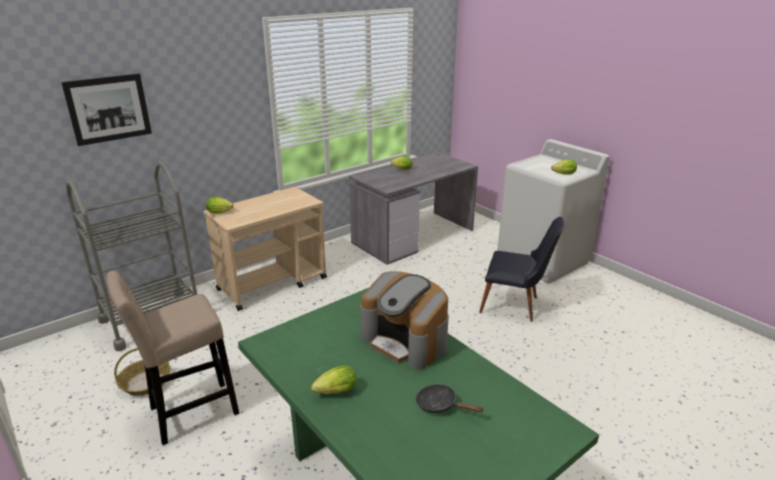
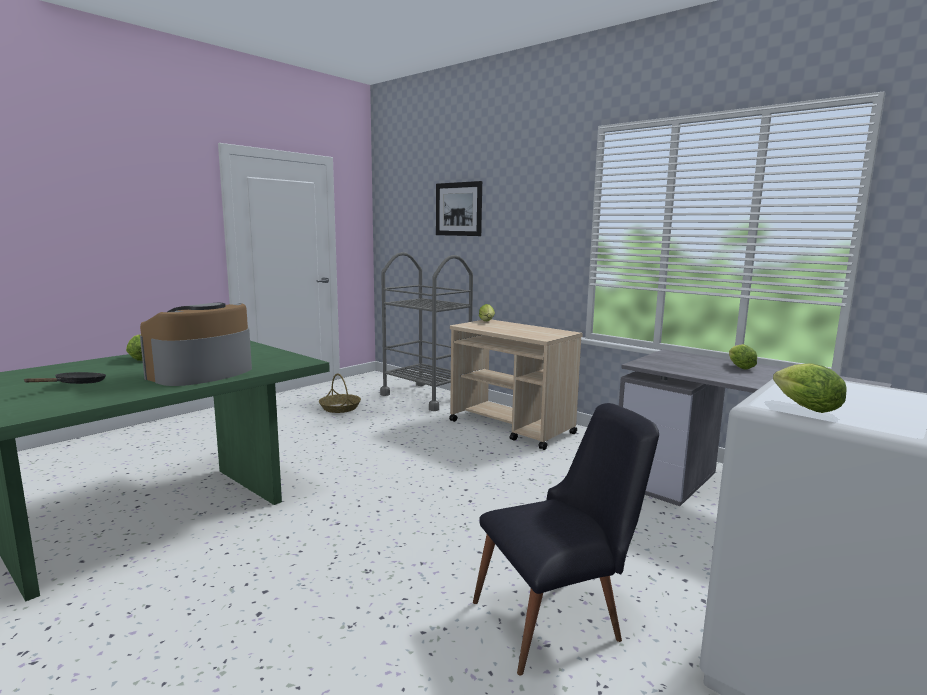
camera: 80 degrees right, 15 degrees down
(189, 413) = (298, 426): beige stool -> none
(515, 306) = (559, 619): black chair -> black chair turned 120 degrees counterclockwise

